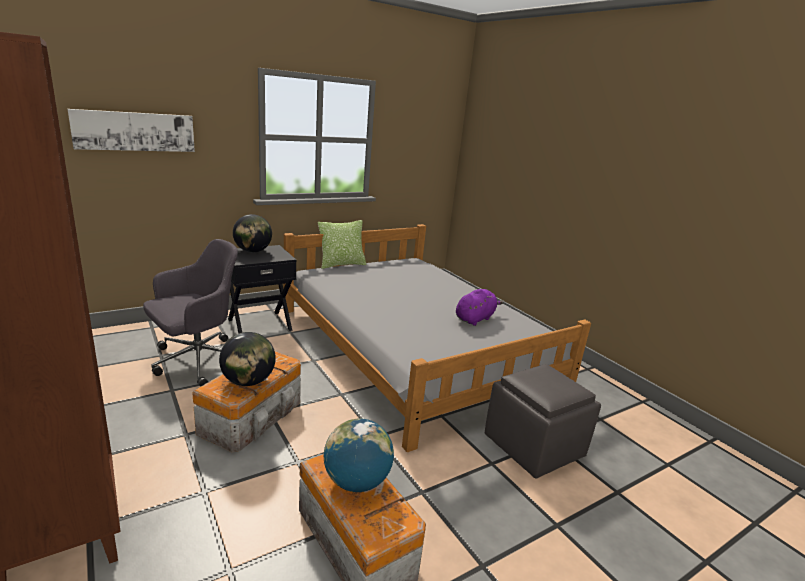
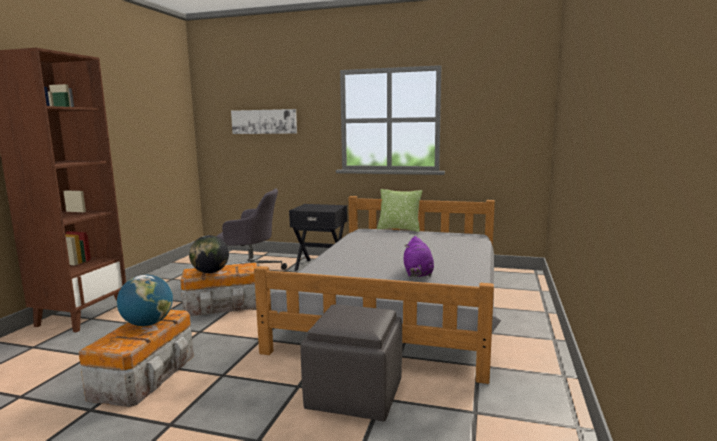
camera: 50 degrees right, 10 degrees down
(252, 251) = (319, 206): globe -> none
(475, 318) = (418, 273): purple plush toy -> purple plush toy turned 90 degrees clockwise

